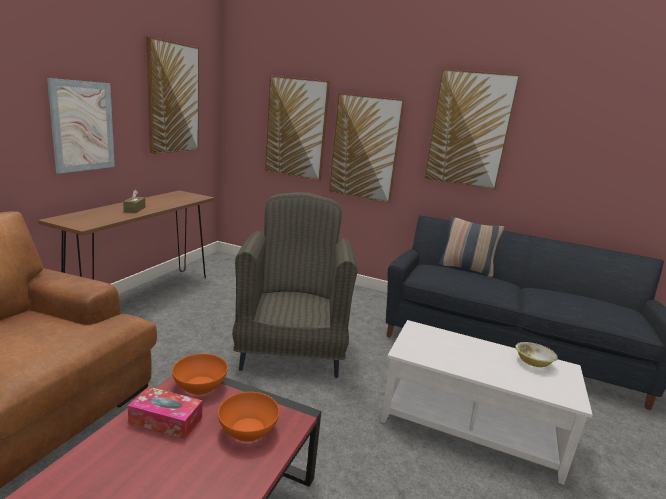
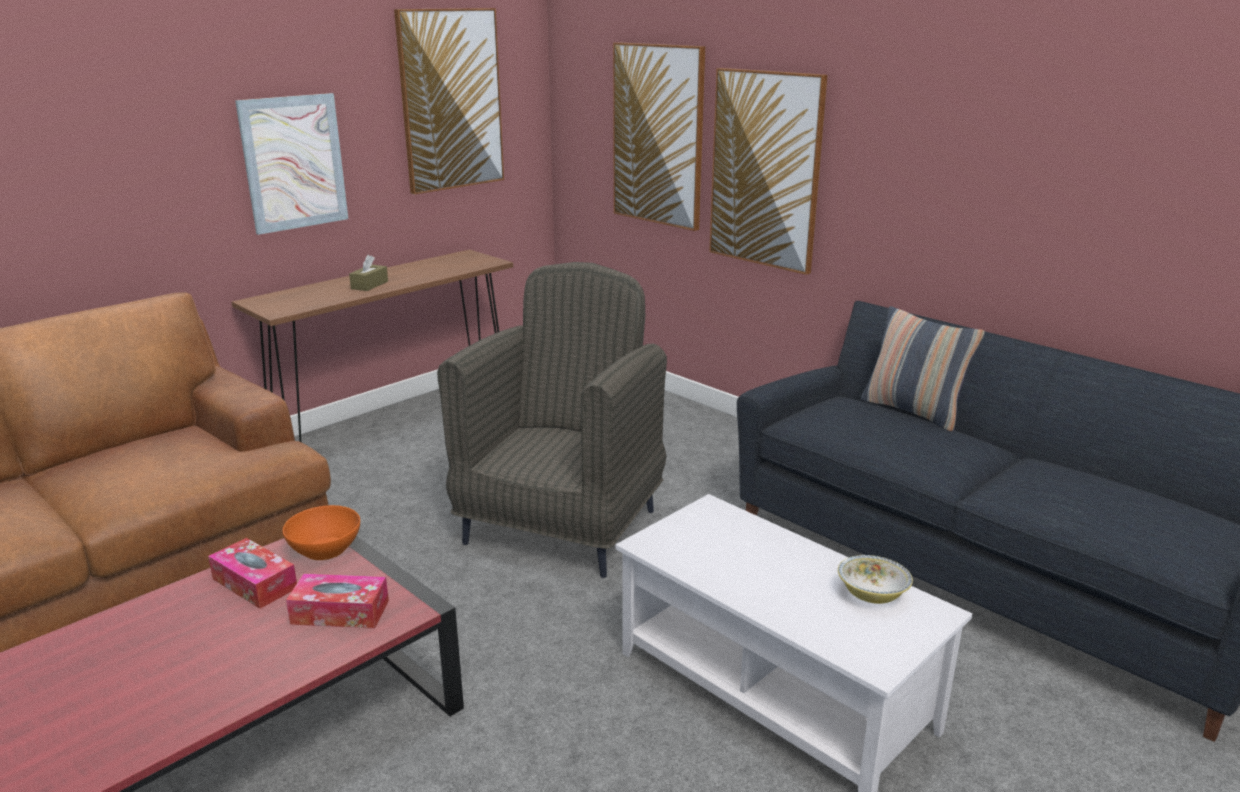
camera: 25 degrees right, 5 degrees up
(248, 429) = (340, 612): orange bowl -> tissue box
(469, 130) = (944, 130): picture -> none

